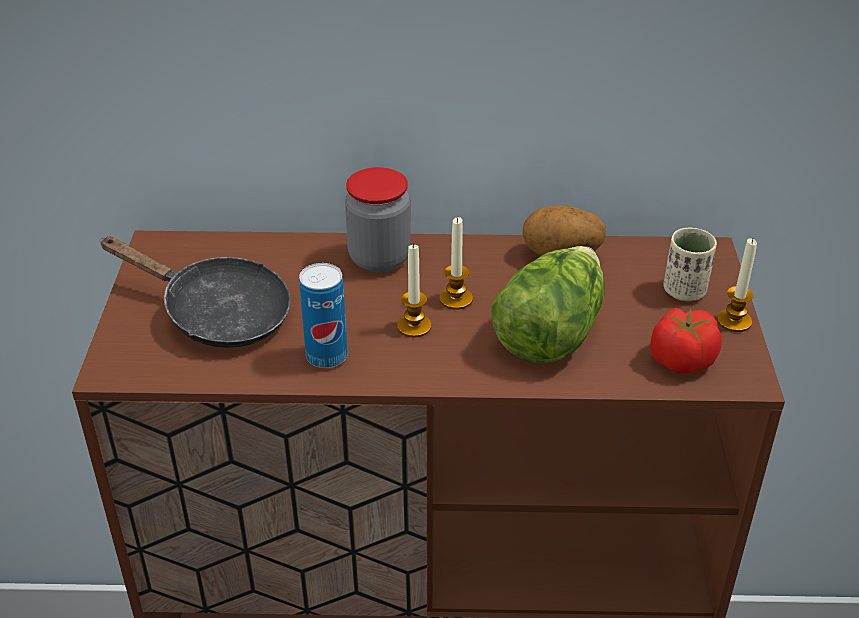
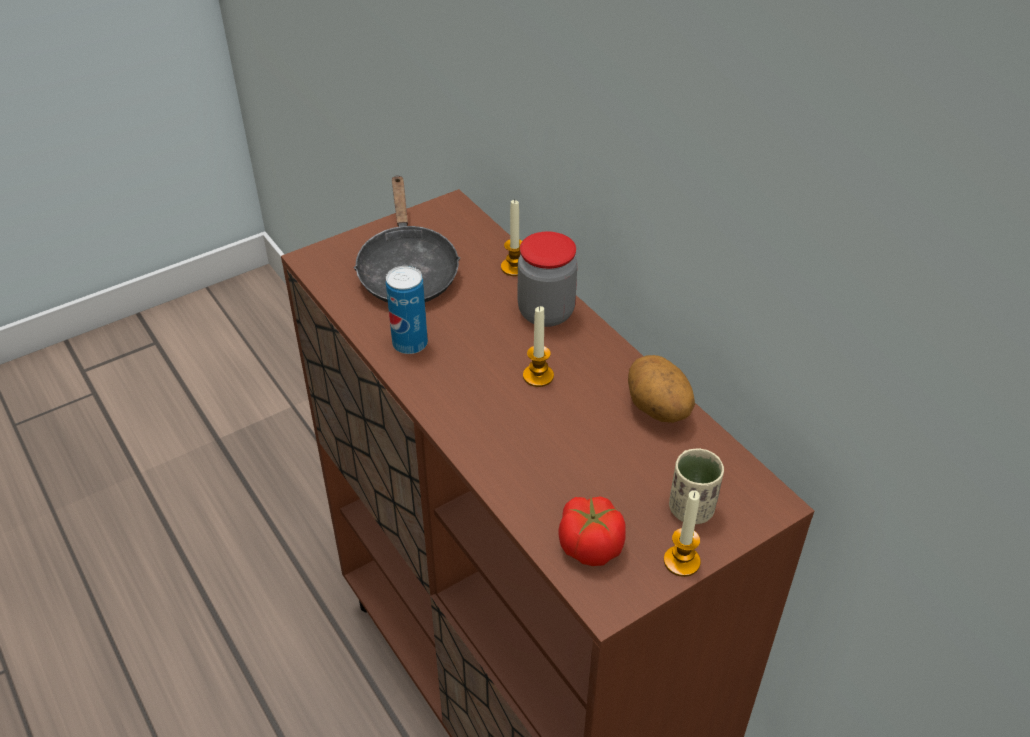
camera: 55 degrees right, 5 degrees up
(414, 326) = (484, 370): candle -> candle (514, 267)
(549, 331) = (550, 447): lettuce -> none

